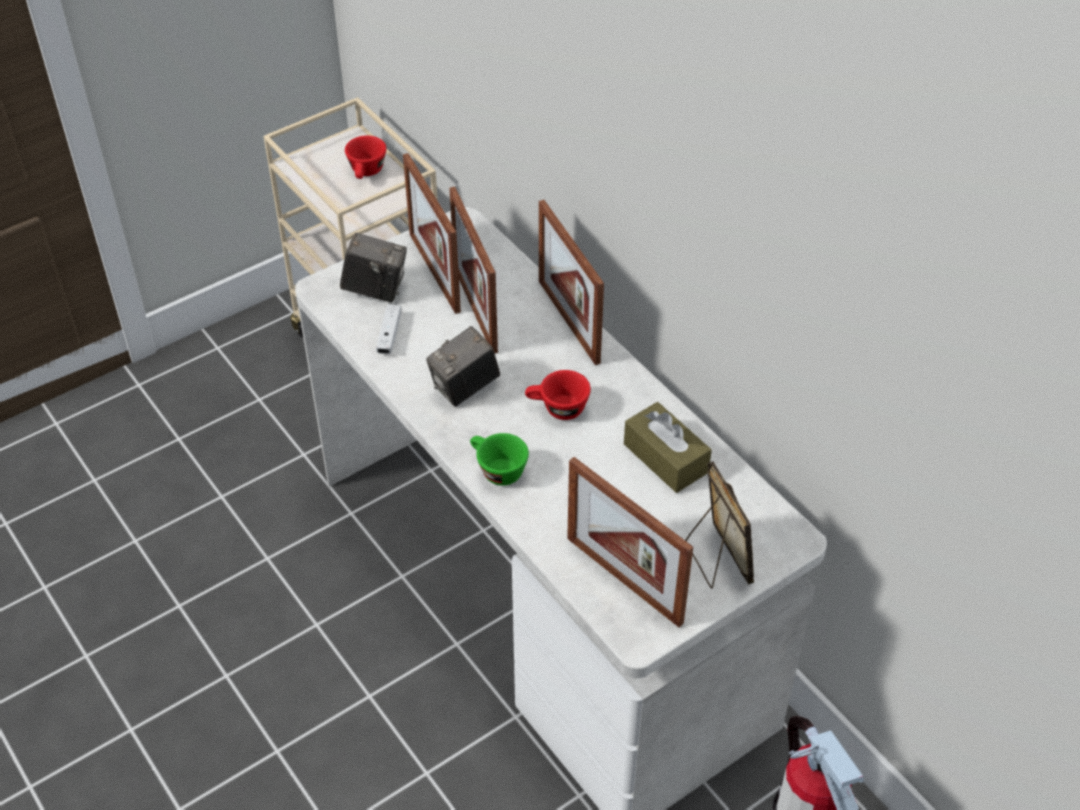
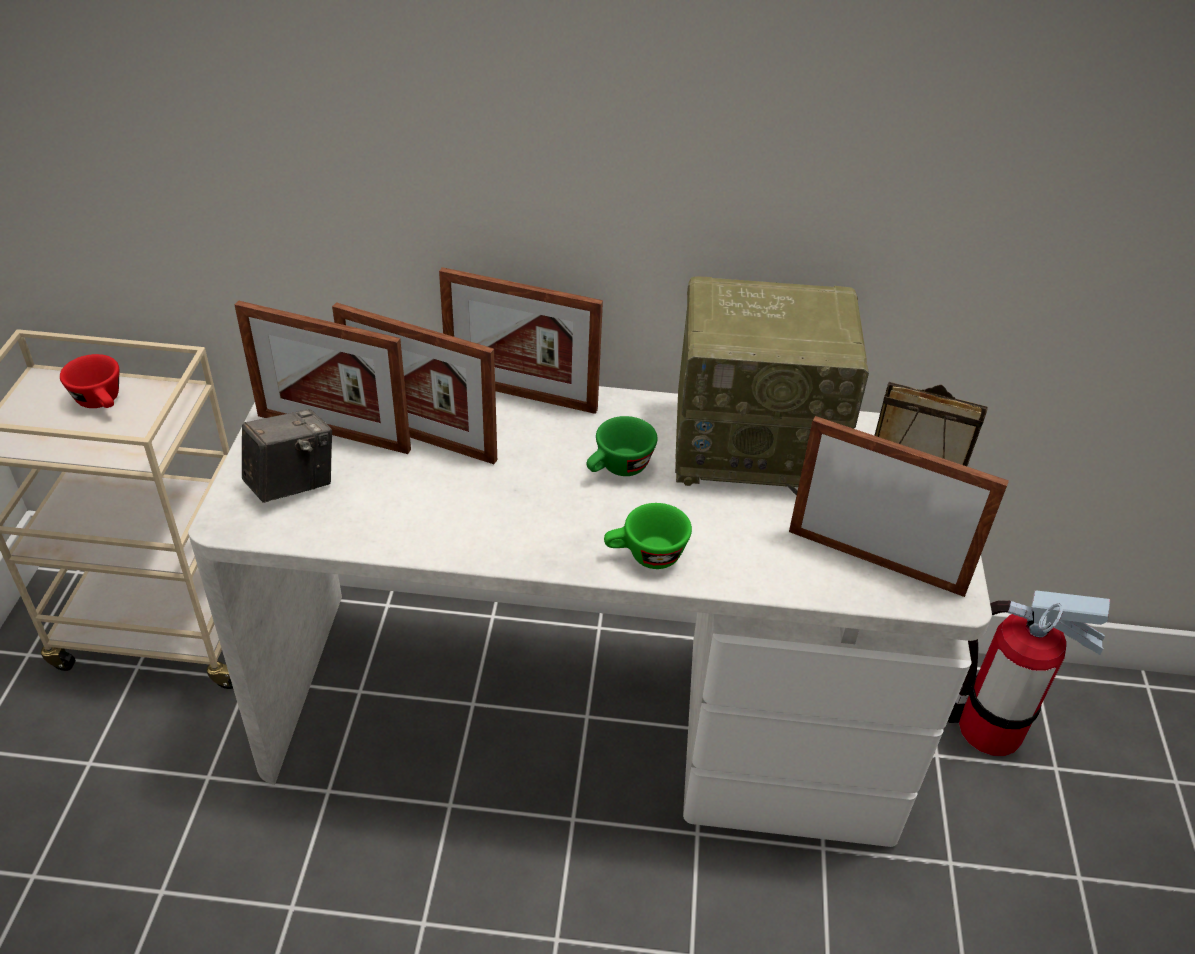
camera: 50 degrees left, 5 degrees down
(389, 335) = (368, 515): white game controller -> none
(464, 388) = (512, 509): camera -> none
(557, 409) = (618, 469): red cup -> green cup
(624, 580) = (875, 561): picture frame -> picture frame turned 150 degrees counterclockwise
(665, 458) = (757, 445): brown tissue box -> radio

